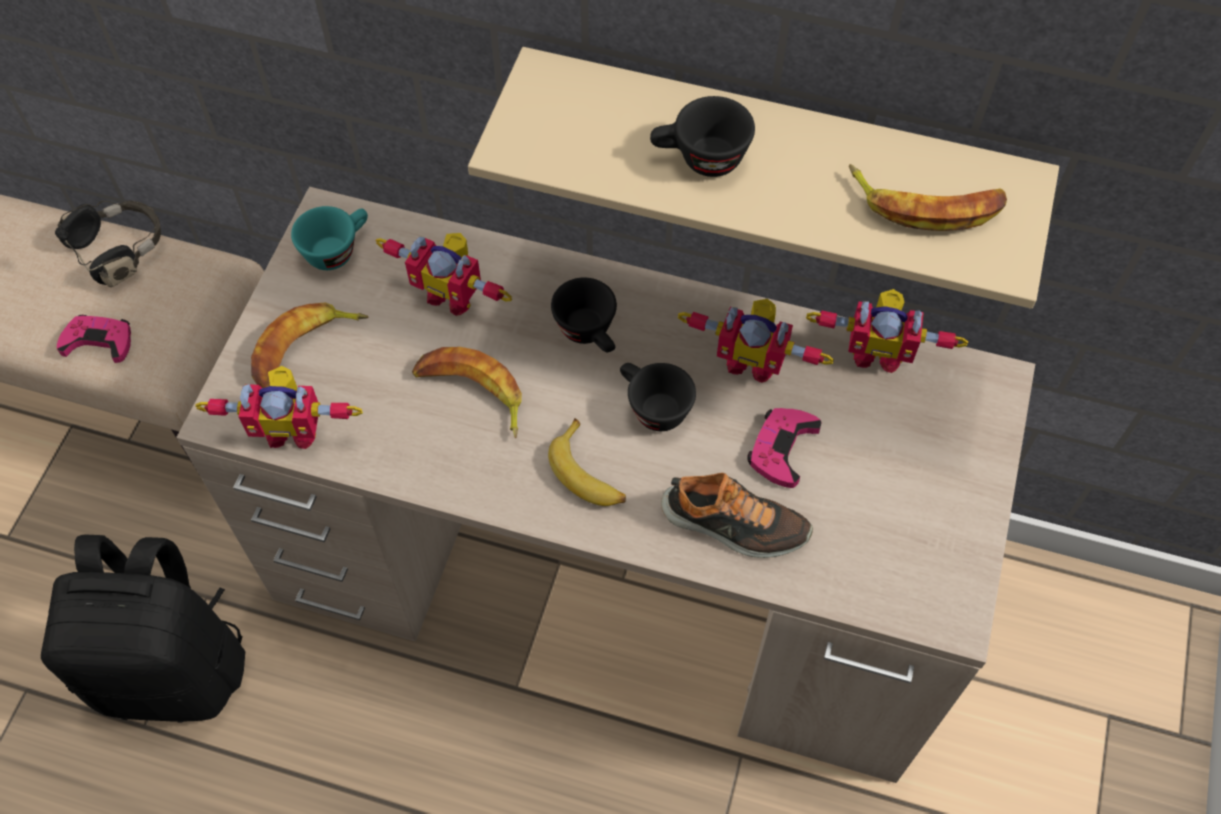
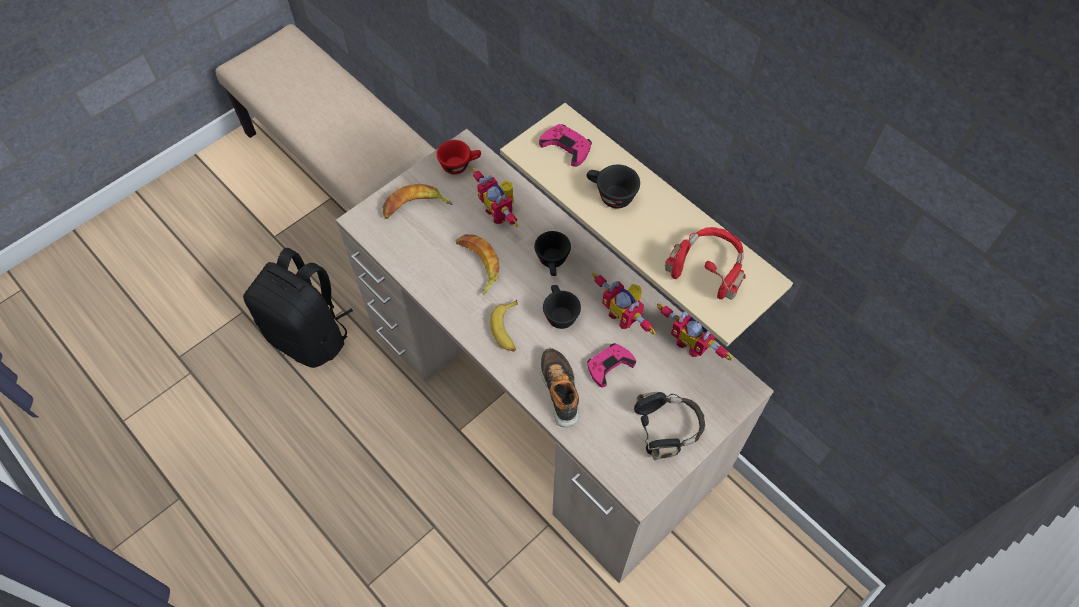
camera: 30 degrees right, 0 degrees up
(99, 341) = (345, 161): pink game controller -> pink game controller (566, 147)
(120, 250) = (380, 121): black headphones -> black headphones (667, 428)
(292, 428) = (387, 240): toy robot -> none
(337, 249) = (460, 165): turquoise cup -> red cup
(733, 524) = (560, 390): shoe -> shoe turned 150 degrees counterclockwise
(926, 204) = (707, 269): banana -> red headphones

